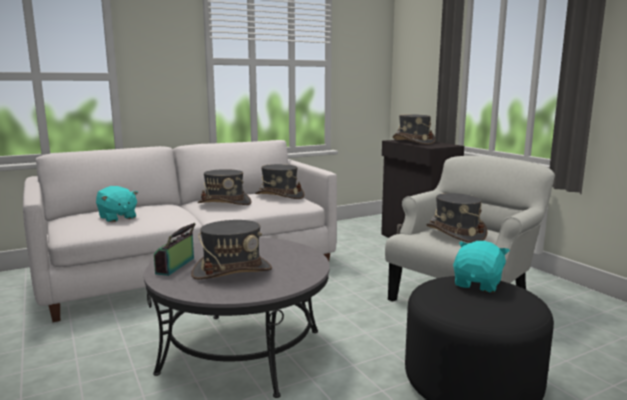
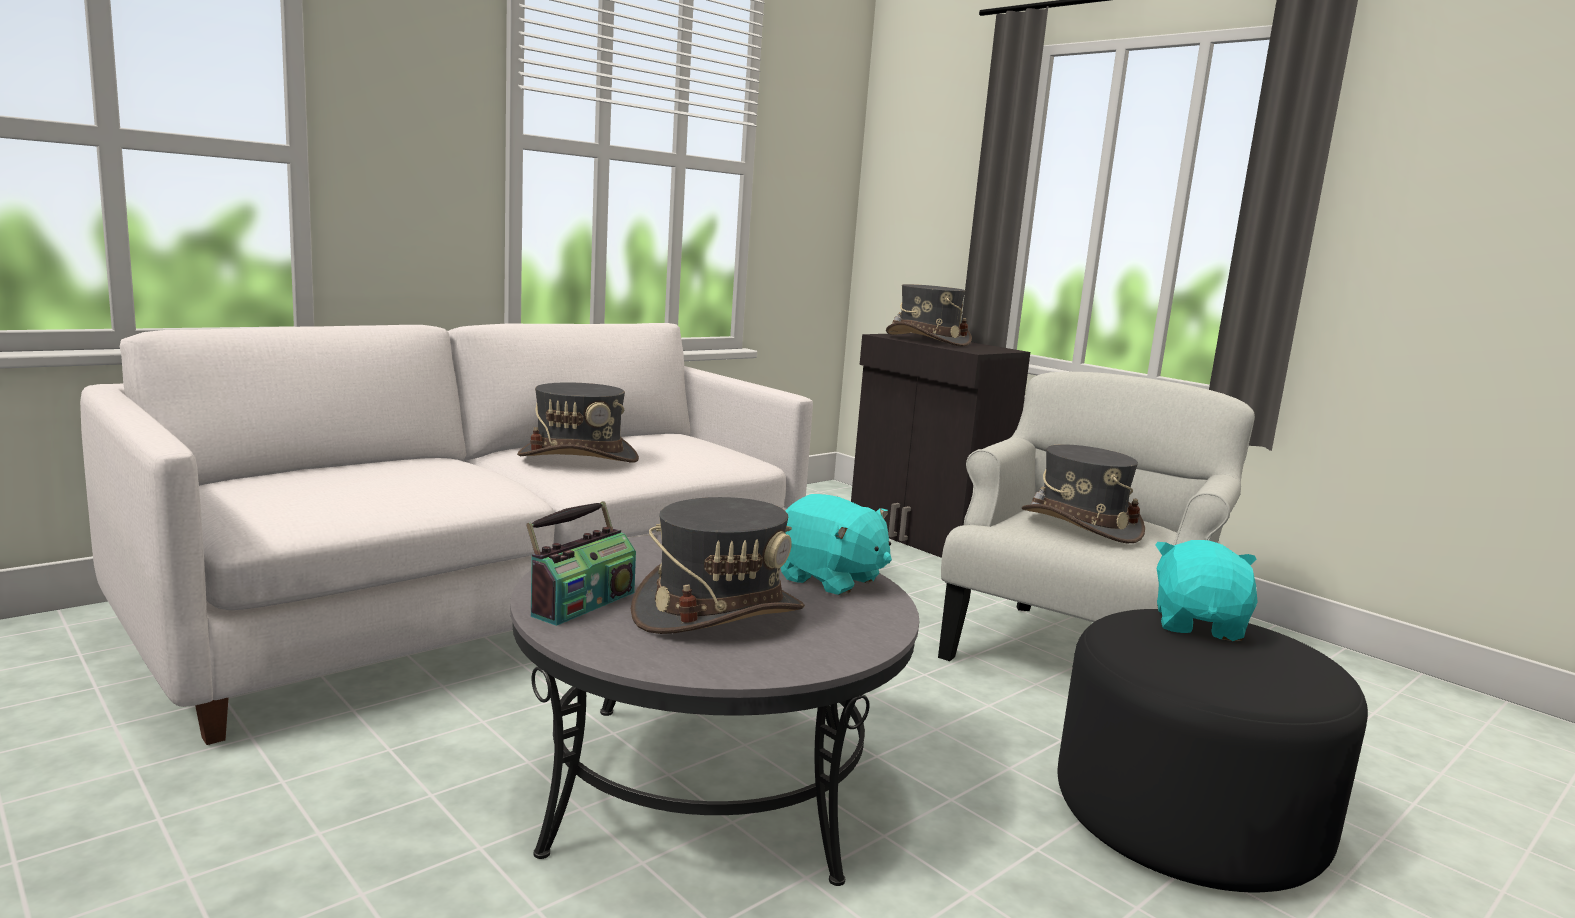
camera: 15 degrees left, 0 degrees up
(117, 217) = (351, 488): turquoise plush toy -> turquoise plush toy (829, 579)
(176, 266) = (581, 603): radio -> radio turned 150 degrees counterclockwise
(279, 196) = (684, 443): grey hat -> none

